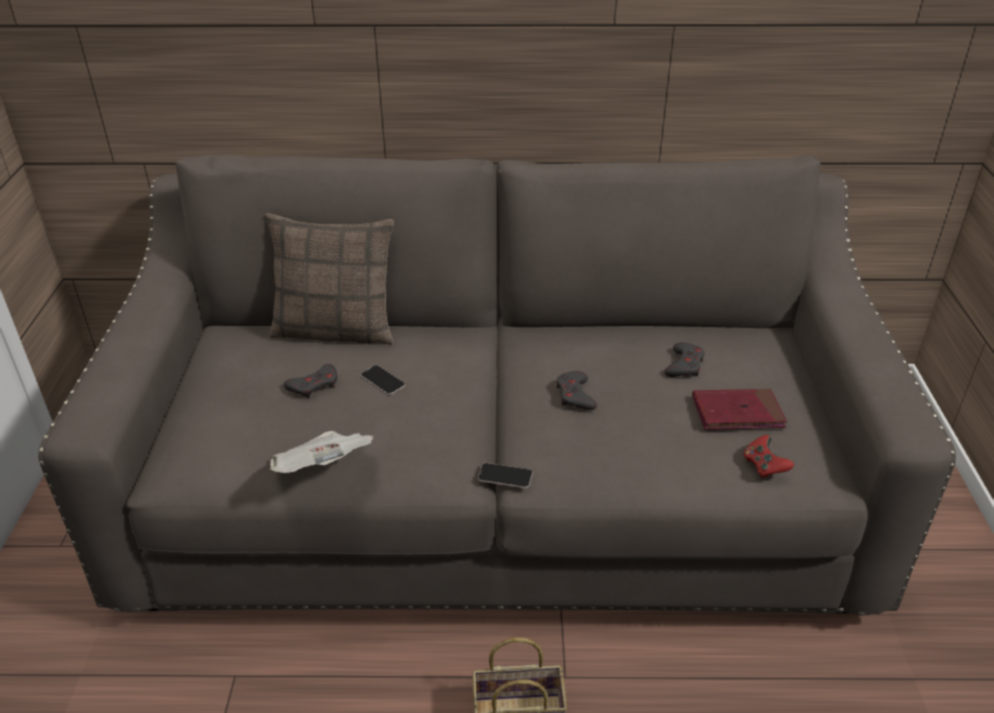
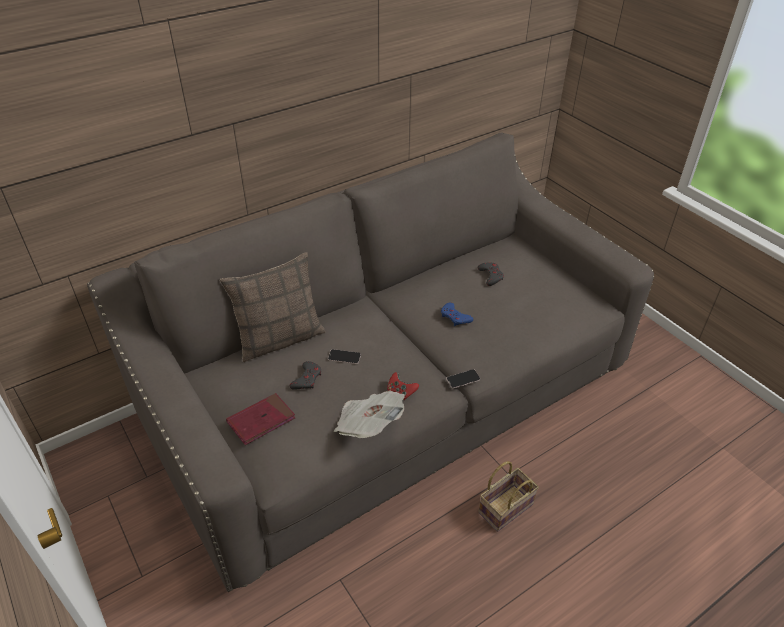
camera: 35 degrees left, 5 degrees up
(575, 395) = (455, 317): grey game controller -> blue game controller
(737, 413) = (538, 291): red book -> red book (261, 420)
(764, 466) = (573, 314): red game controller -> red game controller (401, 391)

